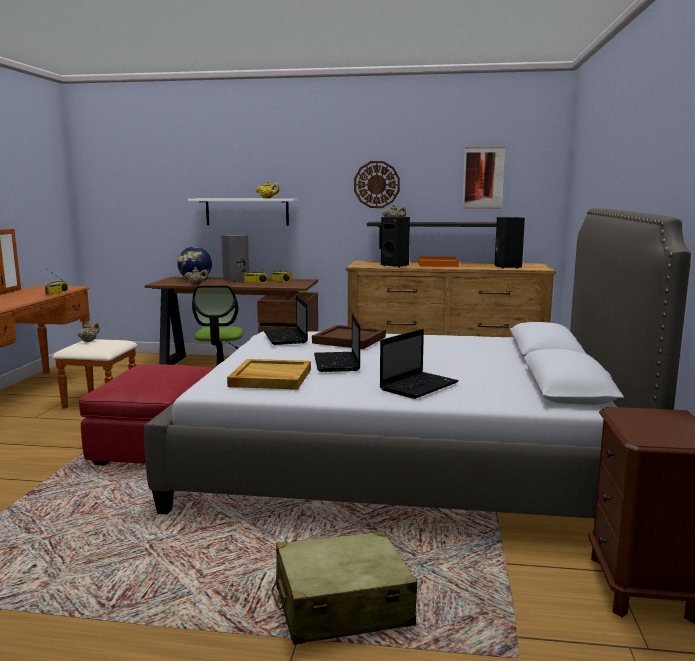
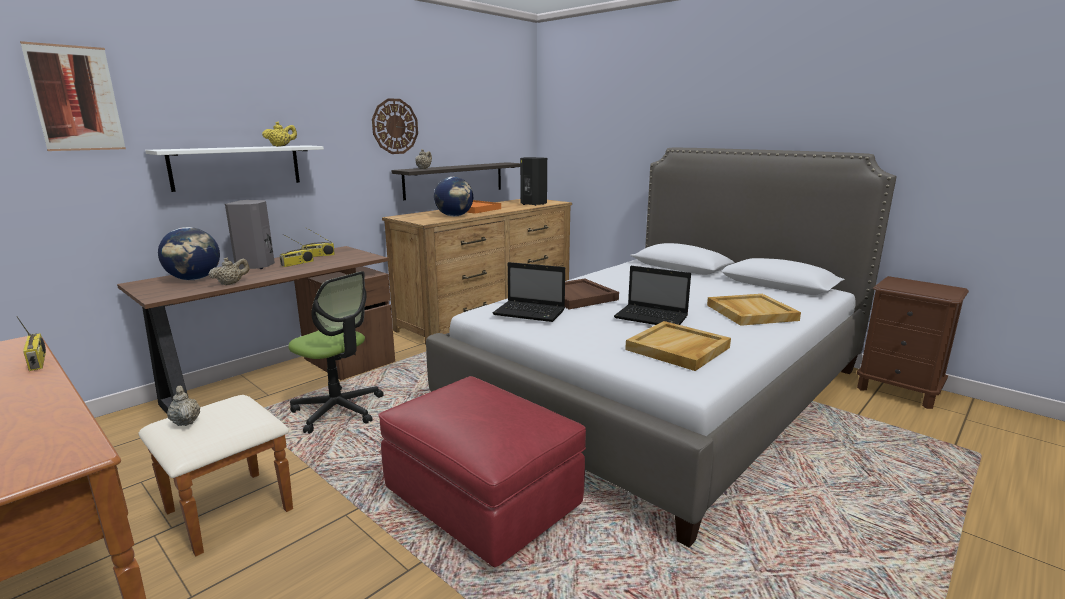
camera: 55 degrees left, 5 degrees up
(341, 606) = (910, 495): beige suitcase -> none
(395, 266) = (454, 216): black speaker -> globe
(419, 386) = (750, 312): laptop -> beige tray
(483, 178) = (484, 120): picture -> picture (76, 98)

